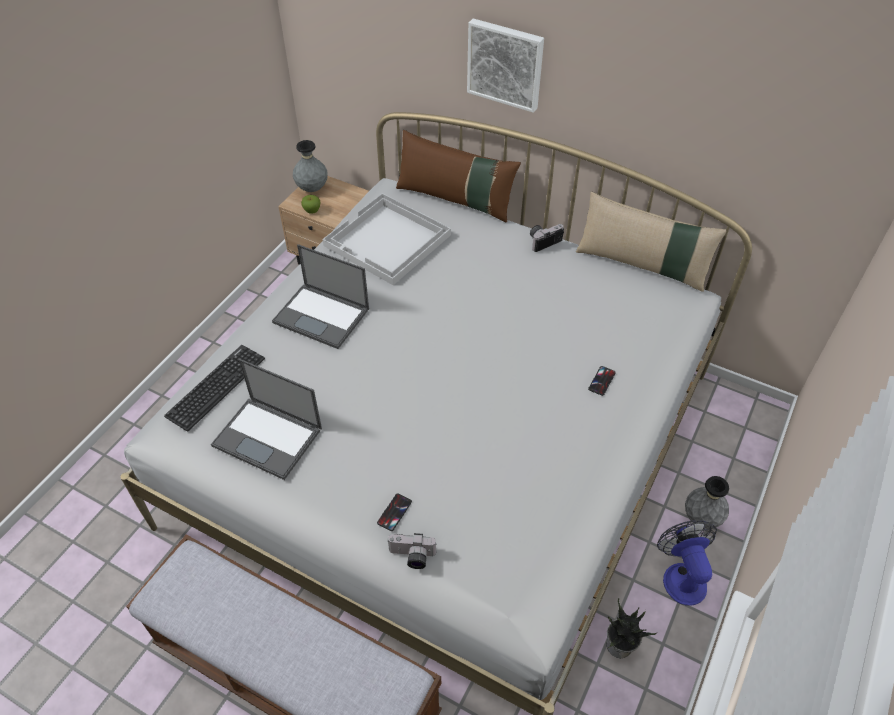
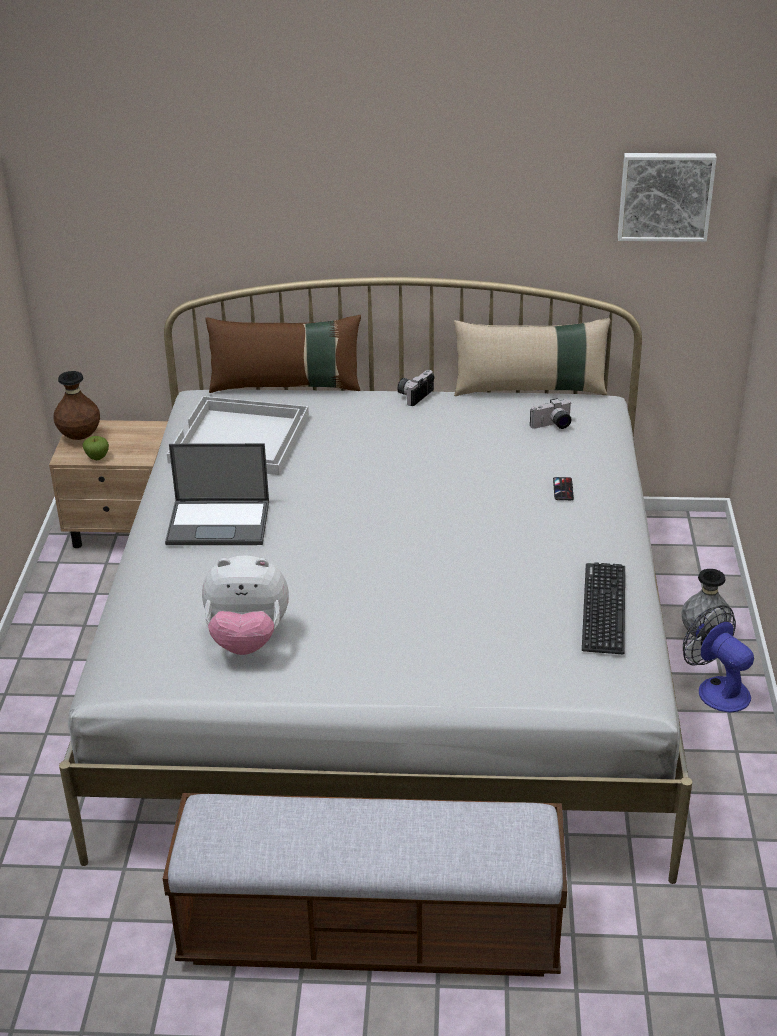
camera: 25 degrees left, 15 degrees down
(216, 387) = (146, 618): keyboard -> keyboard (604, 608)
(269, 437) = (247, 639): laptop -> plush toy
(312, 189) = (80, 437): grey vase -> brown vase
(394, 512) = (436, 653): phone -> none
(411, 557) = (482, 681): camera -> camera (553, 426)
(505, 64) = (325, 204): picture -> picture (665, 195)
(619, 647) = (696, 770): potted plant -> none

